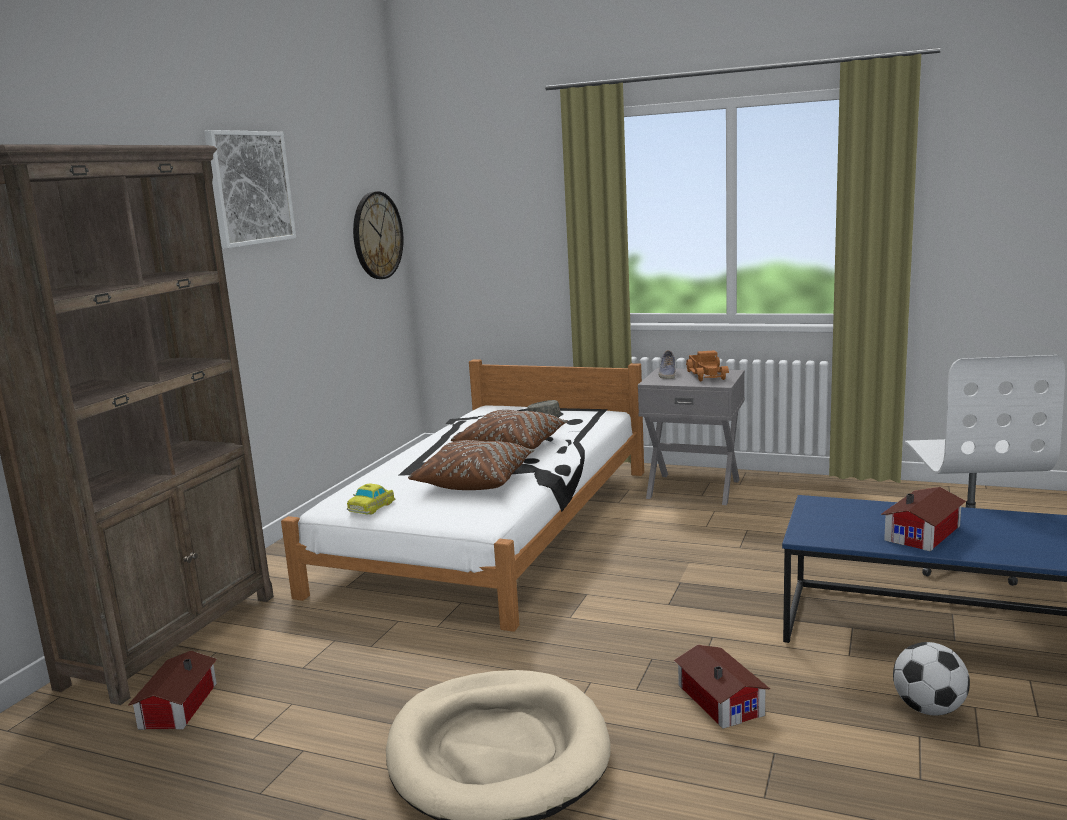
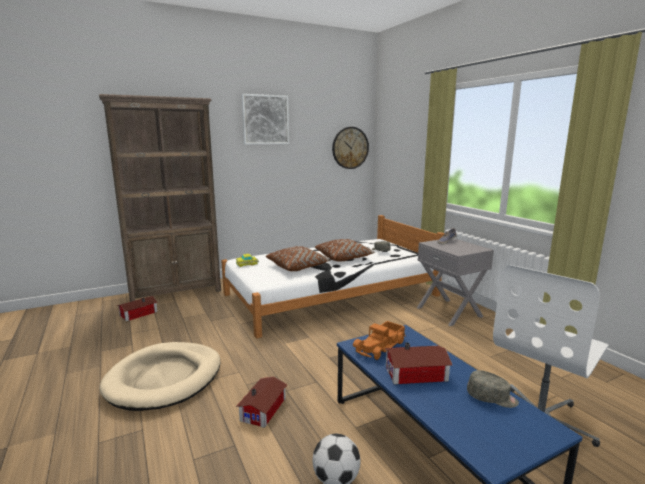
camera: 40 degrees right, 0 degrees up
(707, 375) = (465, 247): toy truck -> toy truck (381, 346)
(1016, 522) = (492, 398): none -> grey cap

